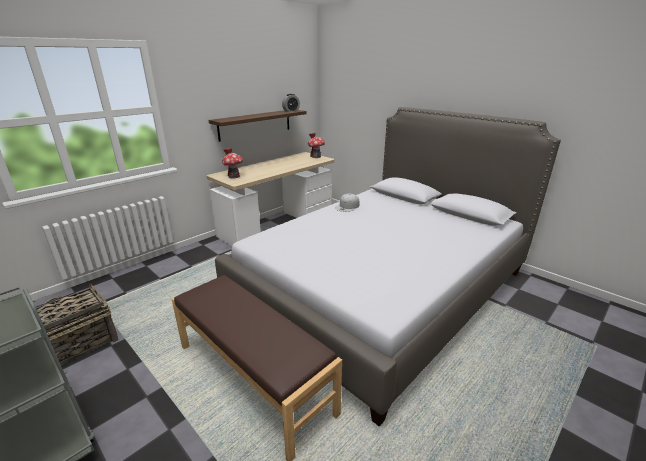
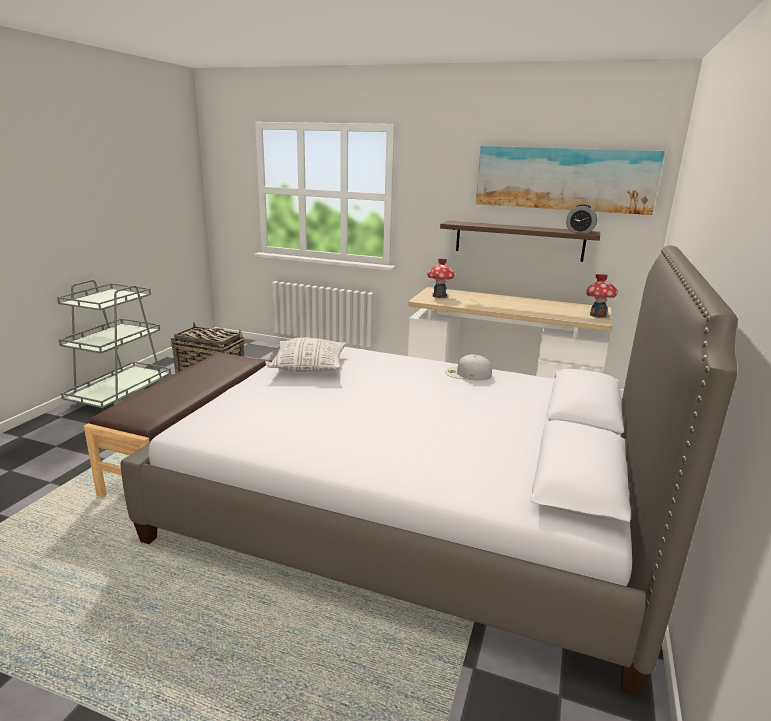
camera: 65 degrees right, 5 degrees down
(271, 78) = (564, 179): none -> picture
(297, 249) = (309, 366): none -> pillow

